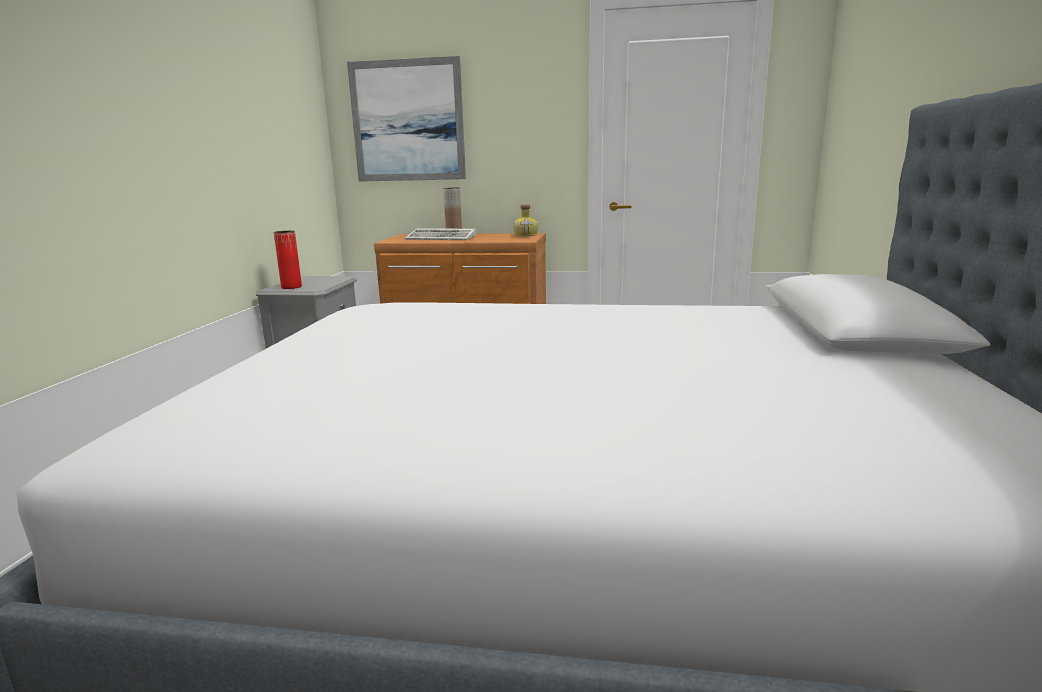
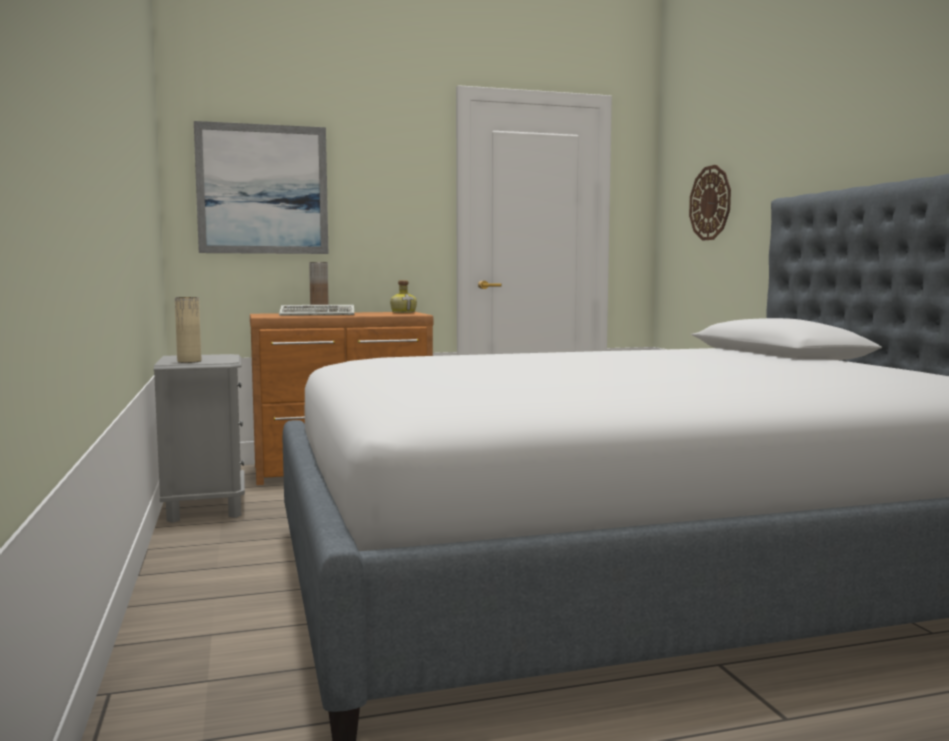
camera: 25 degrees left, 10 degrees down
(291, 287) = (189, 361): red vase -> beige vase
(867, 109) = (710, 203): none -> wall clock

